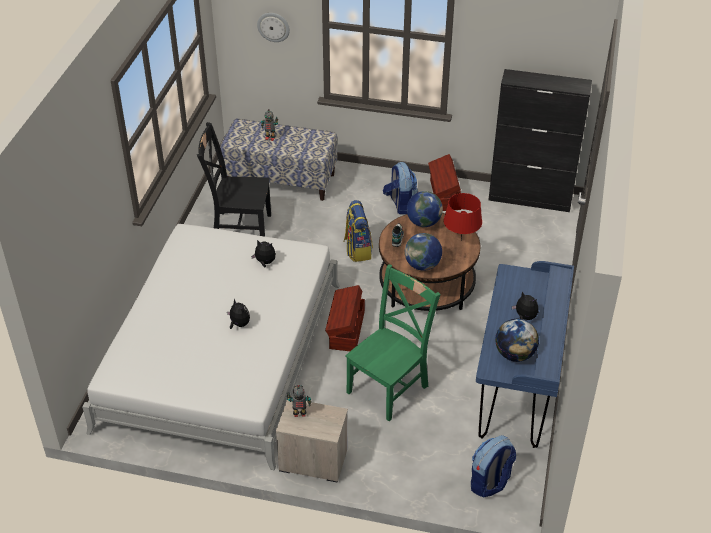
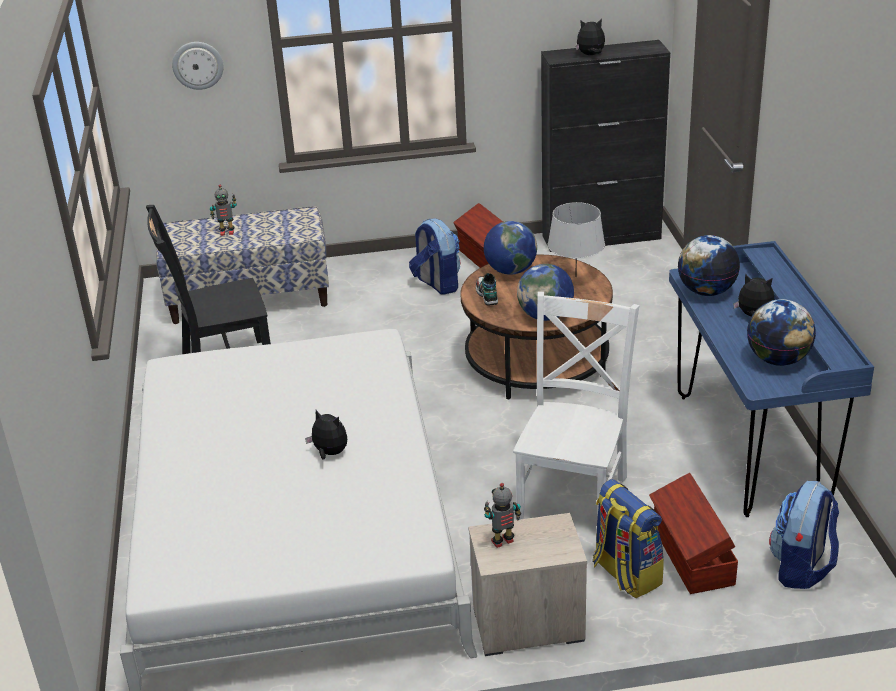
camera: 20 degrees left, 10 degrees down
(265, 263) = (317, 370): plush toy -> plush toy (590, 55)
(346, 330) = (462, 444): brown storage box -> brown storage box (691, 557)
(357, 249) = (413, 347): backpack -> backpack (625, 574)
(390, 387) = (574, 494): green chair -> white chair
(461, 240) = (576, 277): red table lamp -> grey table lamp
(509, 288) = (706, 291): none -> globe

